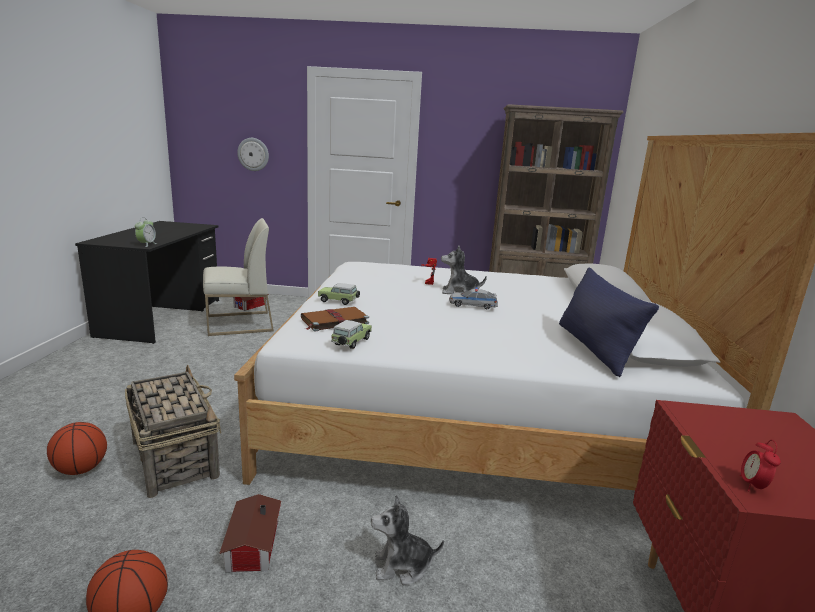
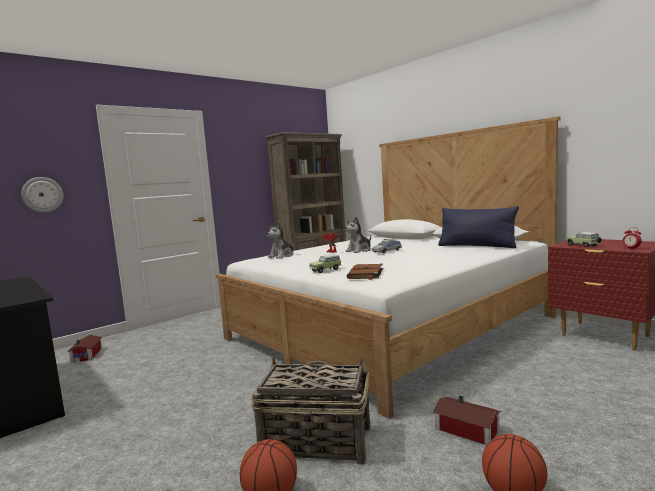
camera: 45 degrees left, 10 degrees down
(146, 244) = (31, 297): alarm clock -> none
(239, 324) = (115, 367): white chair -> none
(351, 342) = (410, 275): toy car -> toy car (583, 246)
(402, 566) = (525, 387): plush toy -> plush toy (282, 256)

